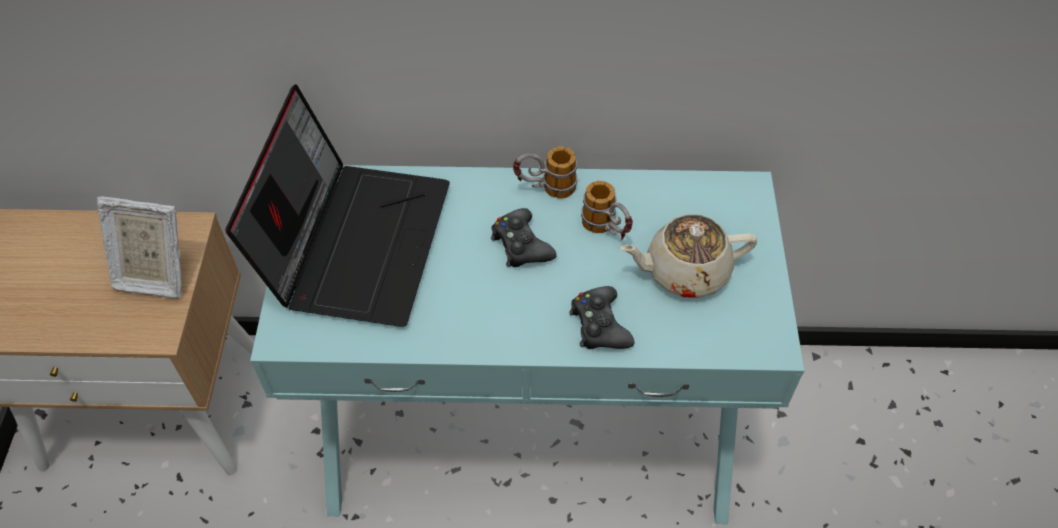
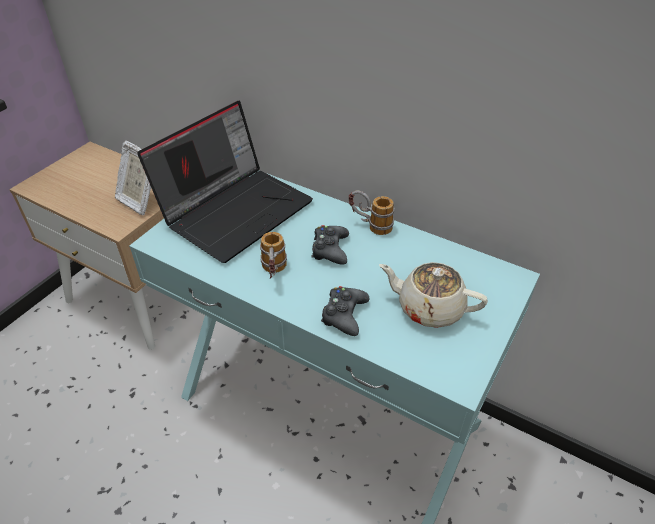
camera: 30 degrees right, 10 degrees down
(607, 231) = (392, 263): mug -> mug (274, 273)

